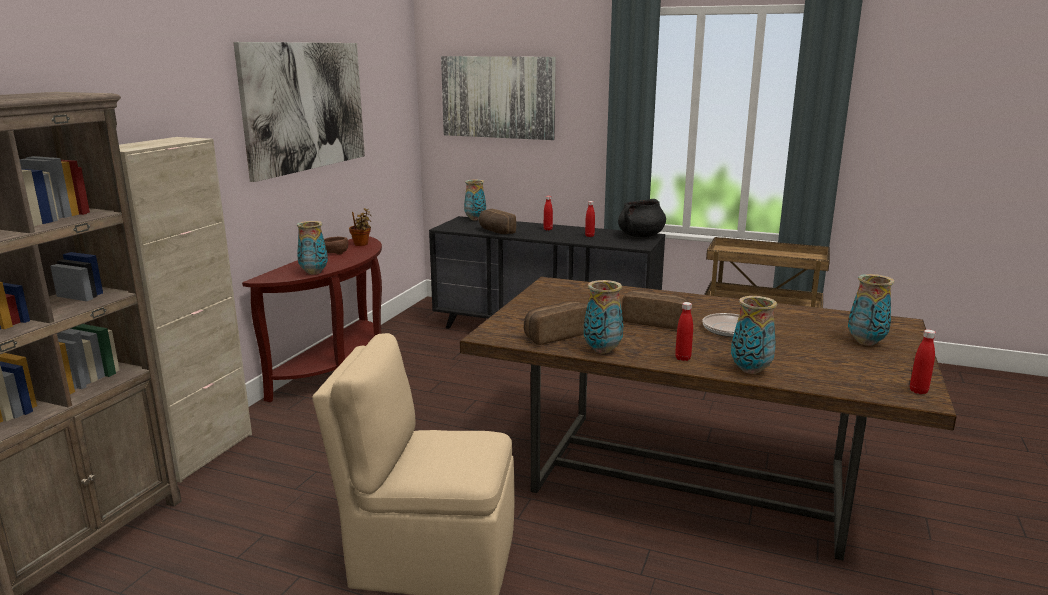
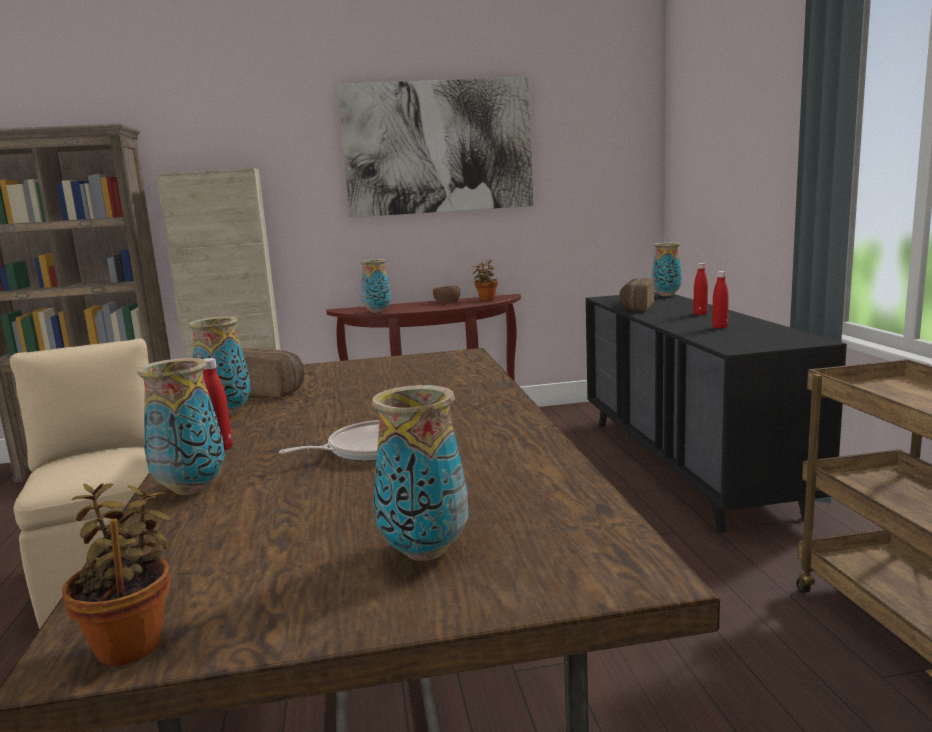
camera: 60 degrees right, 5 degrees down
(498, 97) = (718, 128): picture -> none
(641, 236) = (792, 339): black cooking pot -> none
(655, 322) = (364, 412): bread -> none
(918, 391) = (133, 643): red bottle -> potted plant

